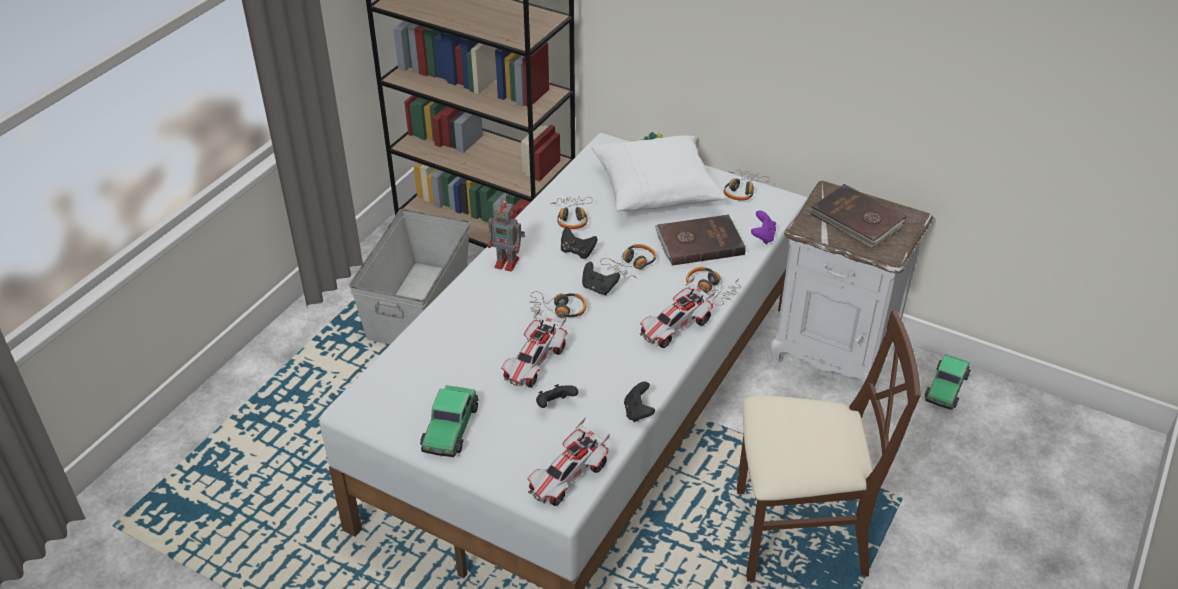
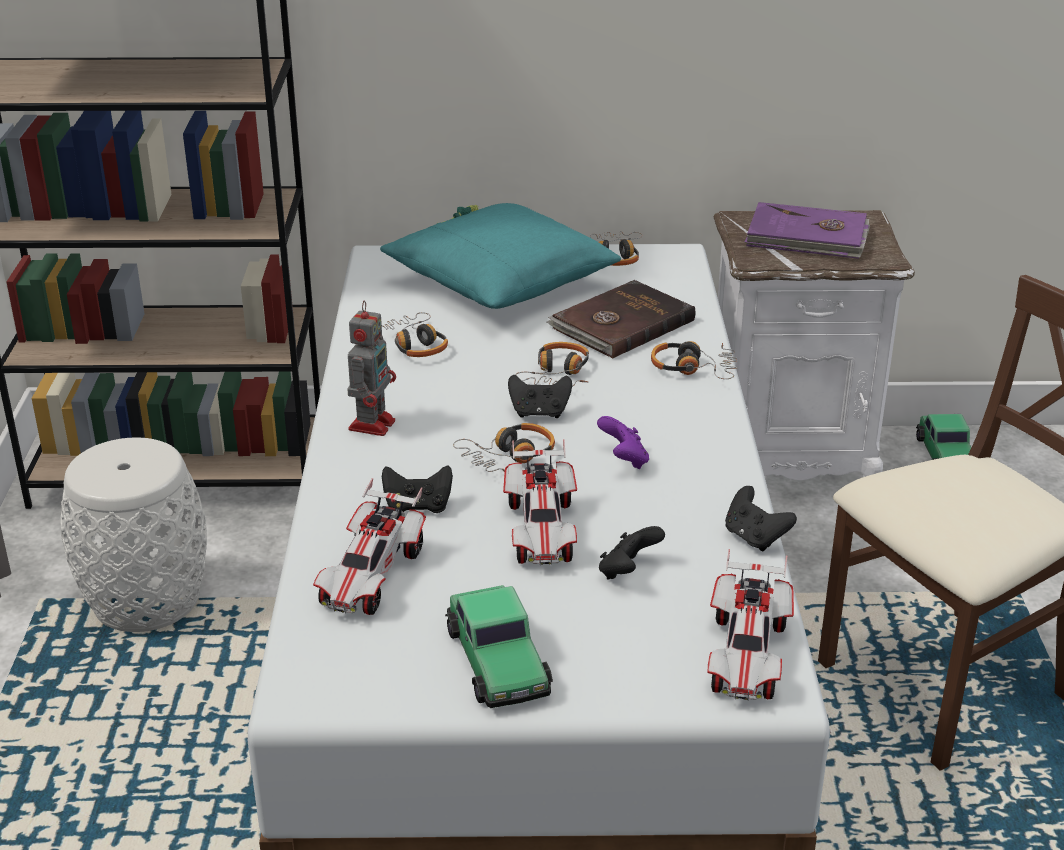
camera: 30 degrees left, 10 degrees down
(417, 306) = (146, 602): grey storage box -> white stool
(508, 263) = (372, 423): toy robot -> toy robot turned 60 degrees counterclockwise
(577, 251) = (463, 381): black game controller -> black game controller (418, 506)
(656, 190) = (501, 285): white pillow -> turquoise pillow
(675, 328) = (694, 424): toy car -> toy car (372, 577)
(763, 237) = (695, 296): purple game controller -> purple game controller (624, 460)
(856, 220) = (807, 237): brown book -> purple book

